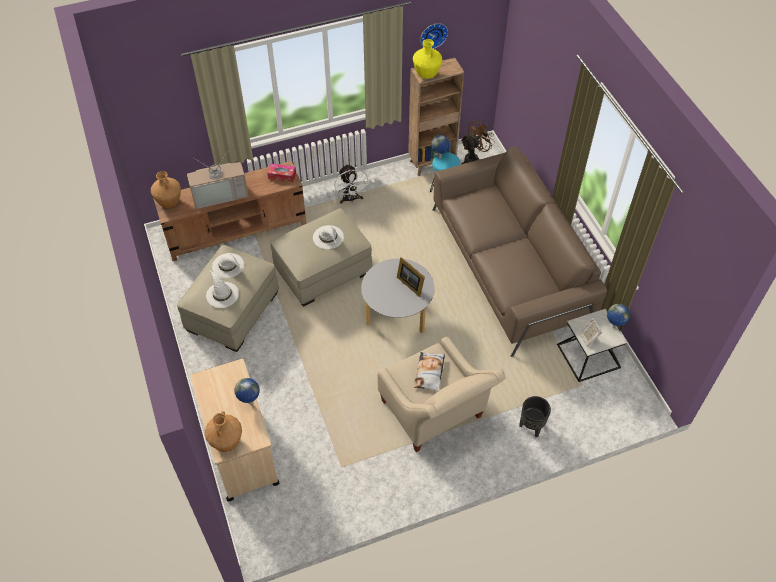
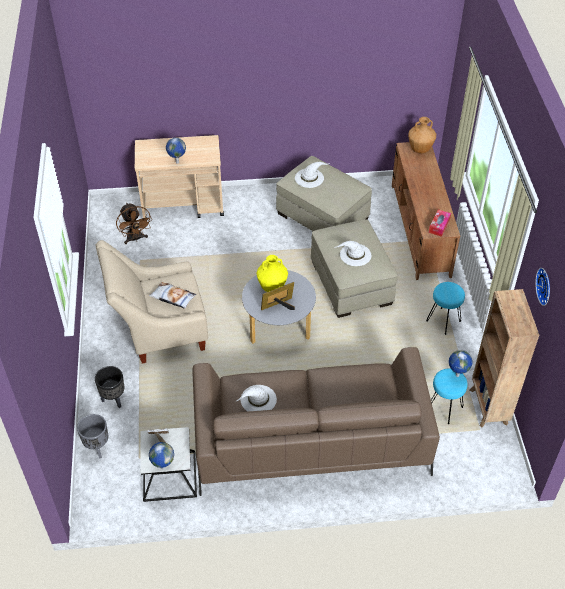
camera: 105 degrees right, 5 degrees down
(220, 194) = (424, 181): television -> none
(227, 442) = (148, 147): brown vase -> none
(228, 265) = (341, 185): white hat -> white hat (258, 400)
(351, 199) = (443, 321): white fan -> turquoise stool
(426, 74) = (508, 300): yellow vase -> yellow vase (272, 287)
(474, 158) = (492, 453): brown fan -> brown fan (135, 239)
(587, 422) = (97, 448): none -> grey planter

